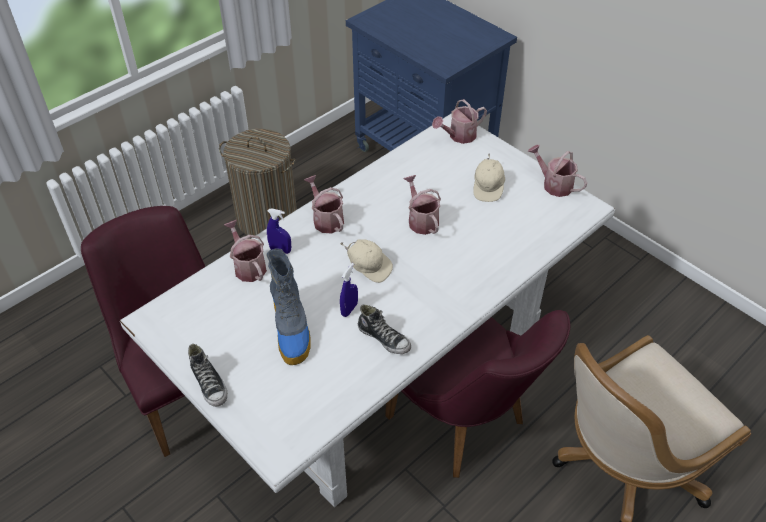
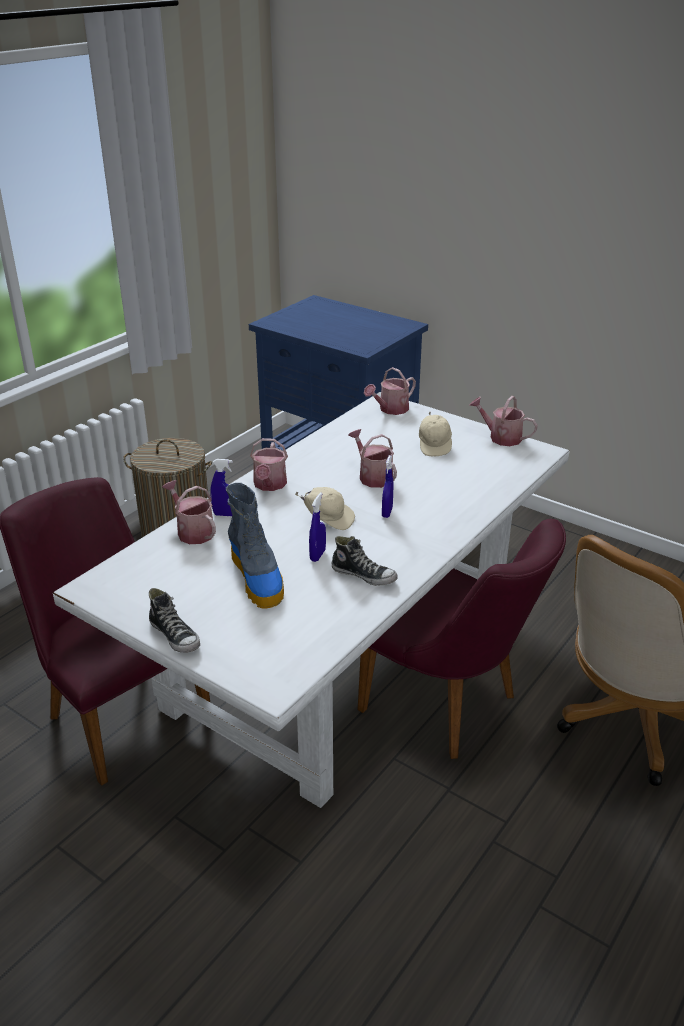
camera: 10 degrees left, 15 degrees down
(326, 219) = (269, 485): watering can -> watering can turned 135 degrees counterclockwise
(423, 266) = (387, 512): none -> blue spray bottle

